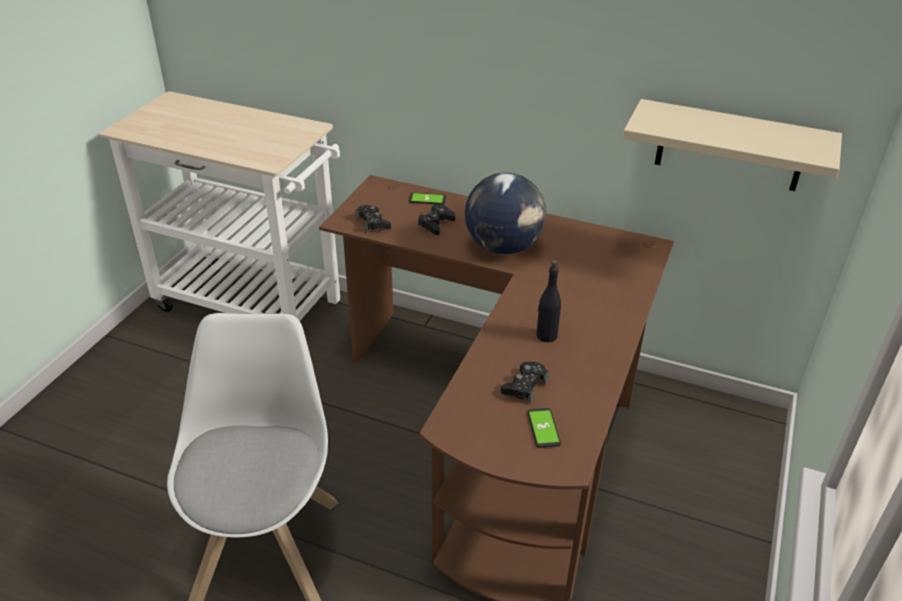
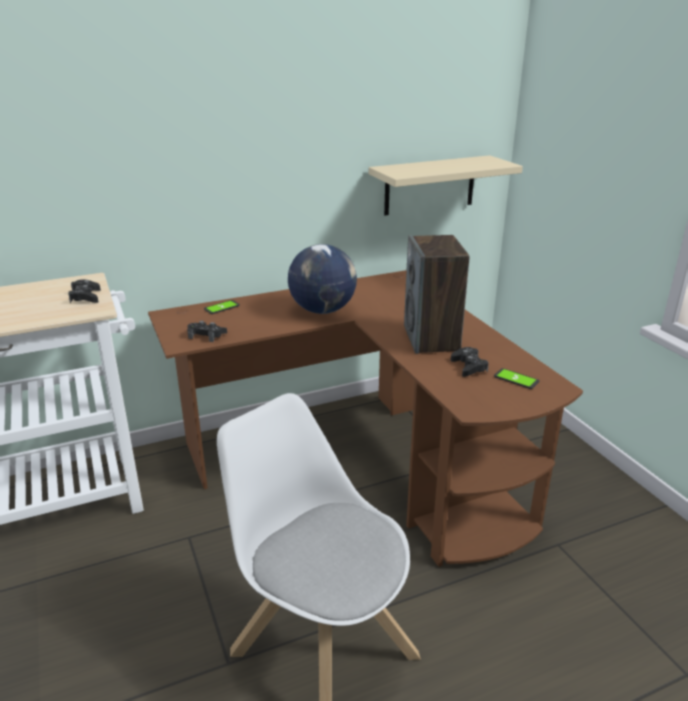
camera: 45 degrees left, 10 degrees down
(436, 224) = (254, 317): black game controller -> black game controller (85, 297)
(546, 335) = (431, 339): black bottle -> speaker

